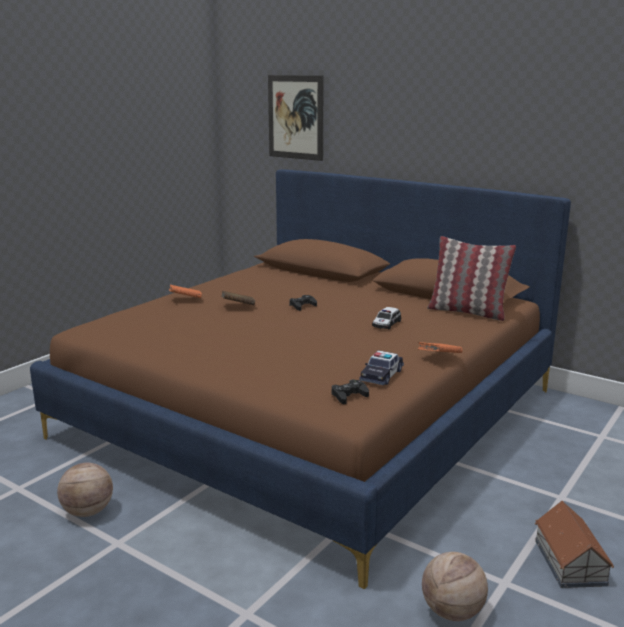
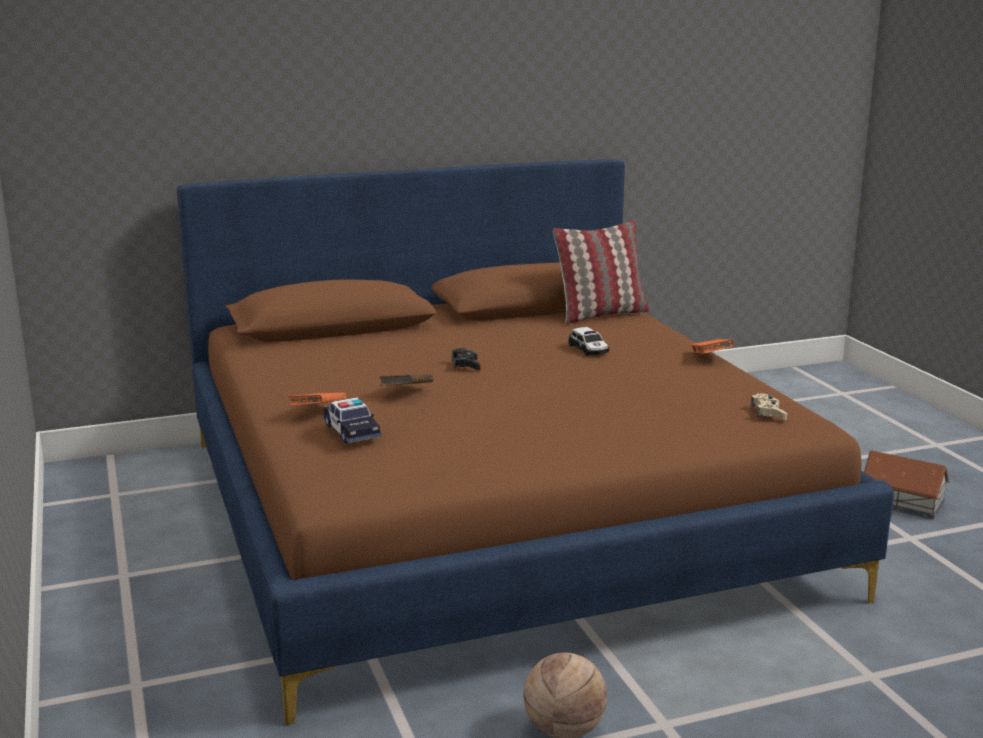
camera: 55 degrees left, 0 degrees up
(295, 117) = (186, 95): picture -> none
(349, 396) = (768, 413): black game controller -> beige game controller
(382, 375) = (730, 388): toy car -> toy car (351, 431)
(452, 612) = (936, 574): basketball -> none

